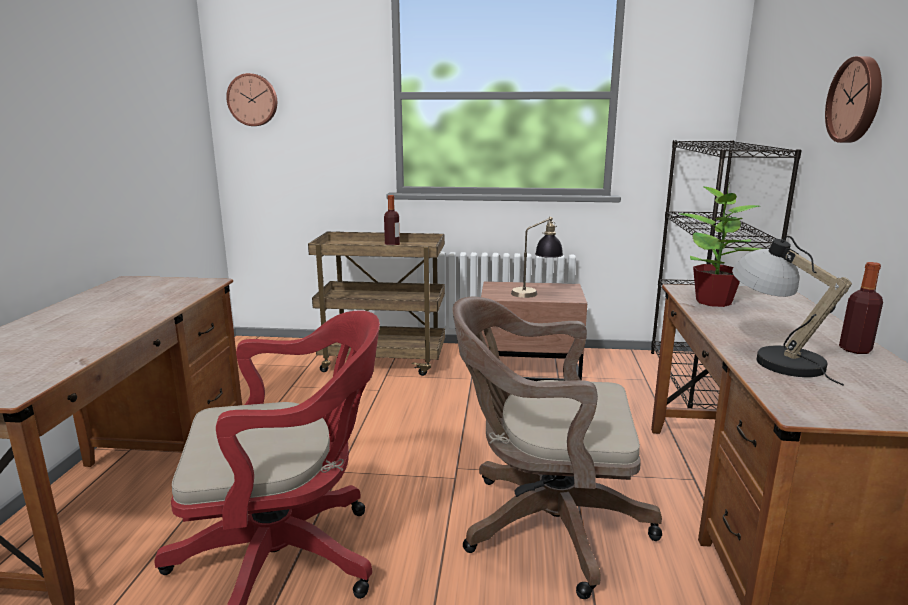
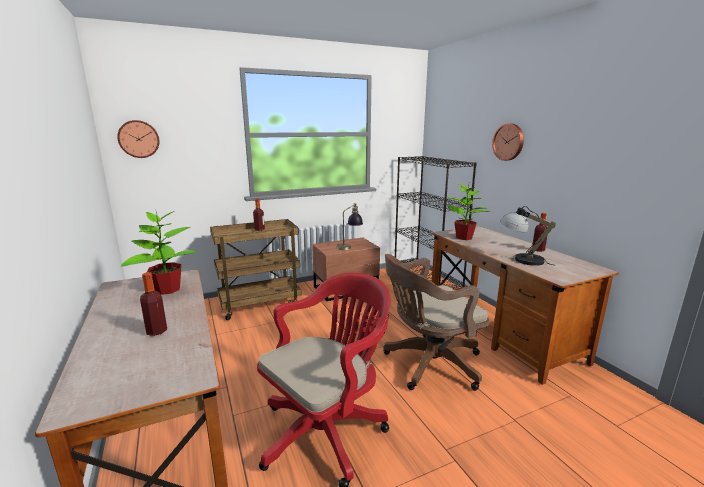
camera: 30 degrees left, 0 degrees up
(72, 335) = (156, 331): none -> bottle
(162, 294) = (167, 289): none -> potted plant

